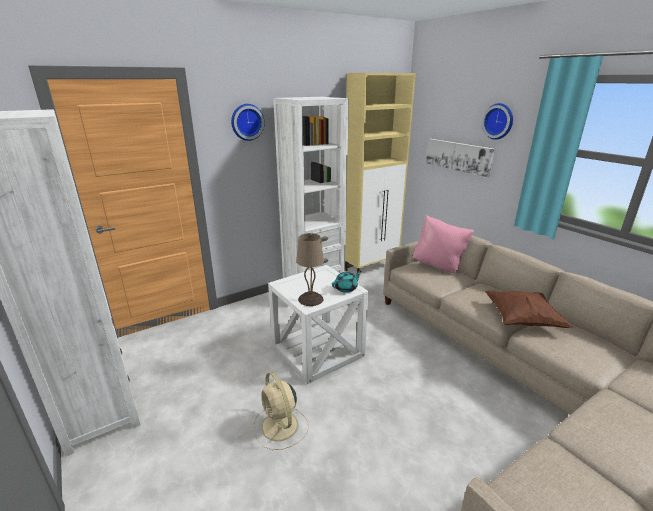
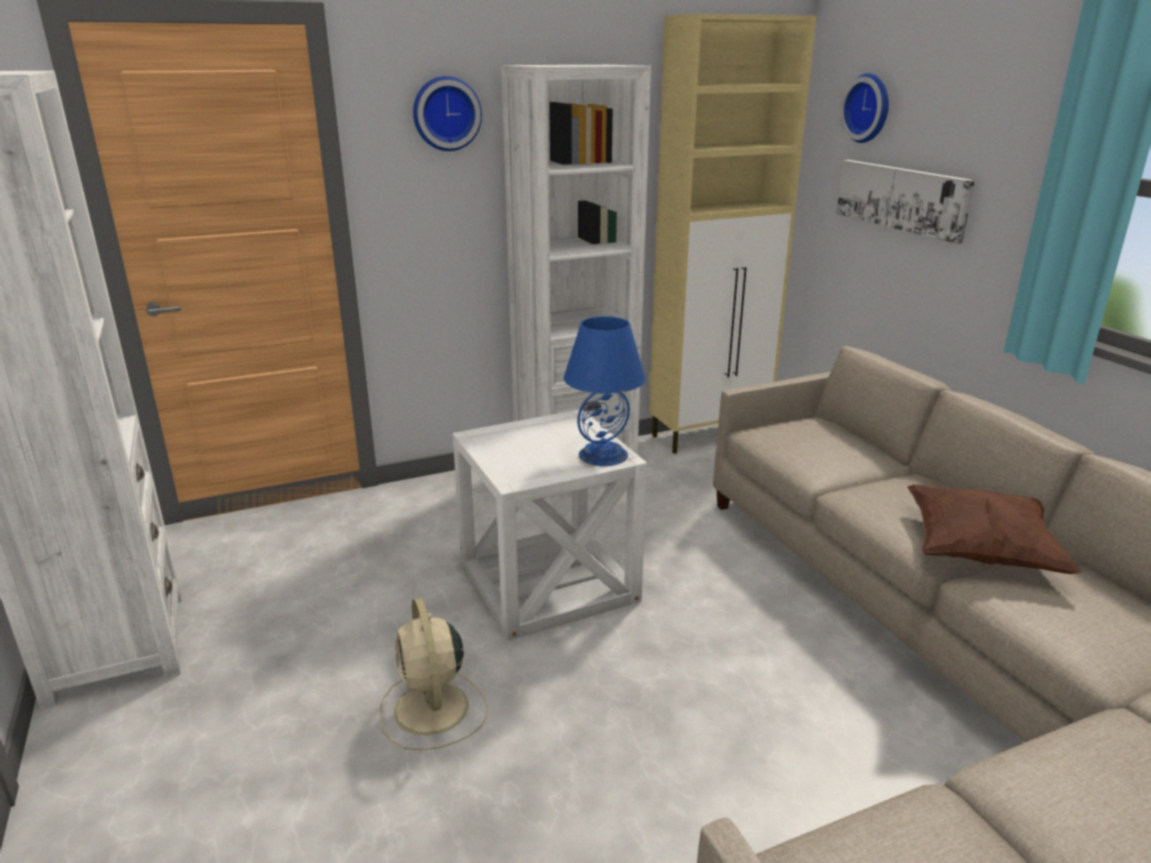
camera: 10 degrees right, 0 degrees up
(311, 299) = (524, 468): beige table lamp -> none
(346, 288) = (603, 454): turquoise teapot -> blue table lamp
(438, 266) = (832, 434): pink pillow -> none
(499, 121) = (985, 119): wall clock -> wall clock (869, 108)

